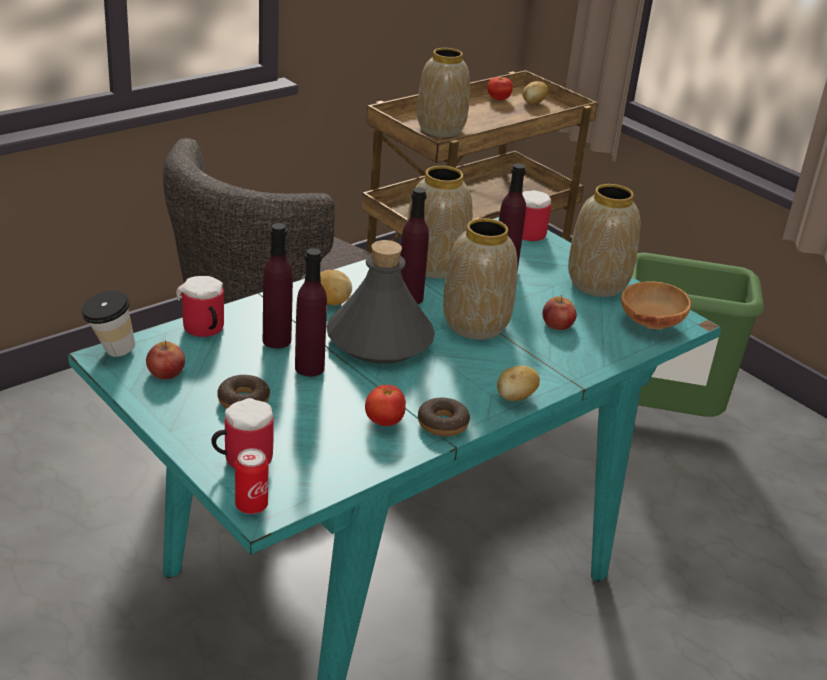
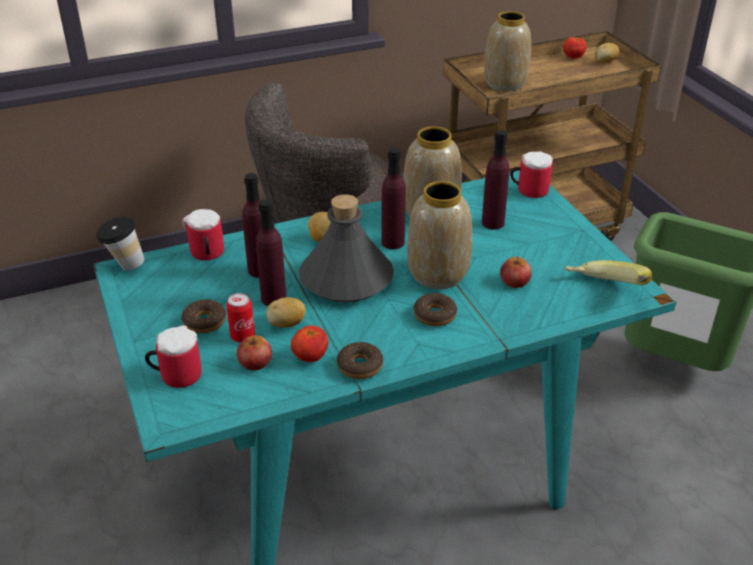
camera: 20 degrees right, 5 degrees up
(166, 372) = (157, 288): apple -> apple (255, 362)
(251, 506) = (161, 419): can -> can (242, 336)
(494, 365) = (435, 315): none -> donut
(515, 398) = (438, 349): potato -> potato (286, 324)
(597, 284) = (573, 245): vase -> none
(649, 323) = (604, 291): brown bowl -> banana

